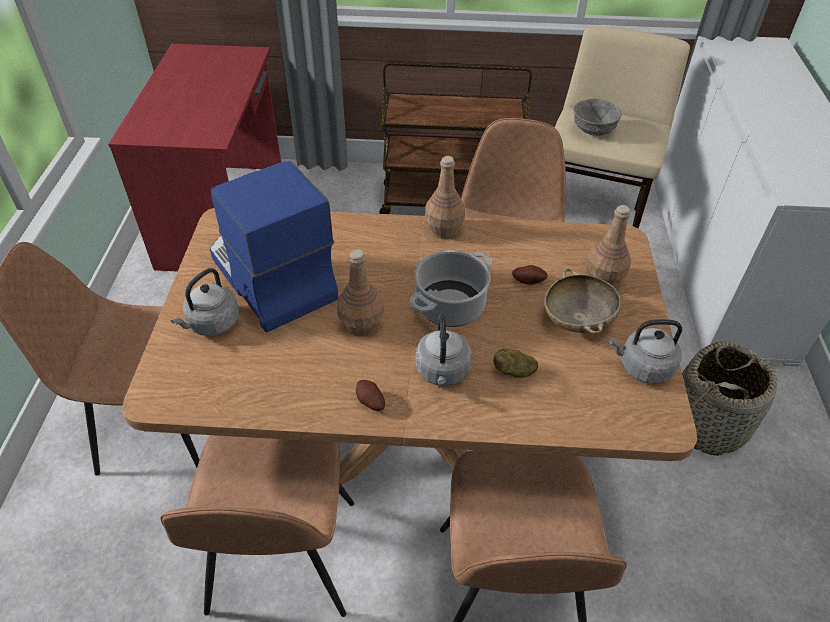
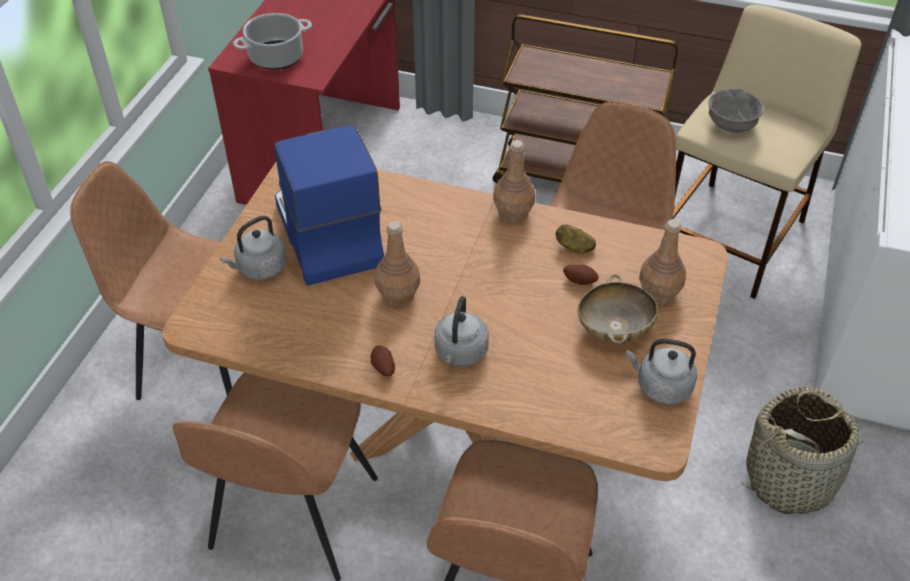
camera: 15 degrees right, 0 degrees up
(450, 306) = (490, 292): cooking pot -> cooking pot (275, 58)
(514, 371) = (530, 366): potato -> potato (574, 248)

